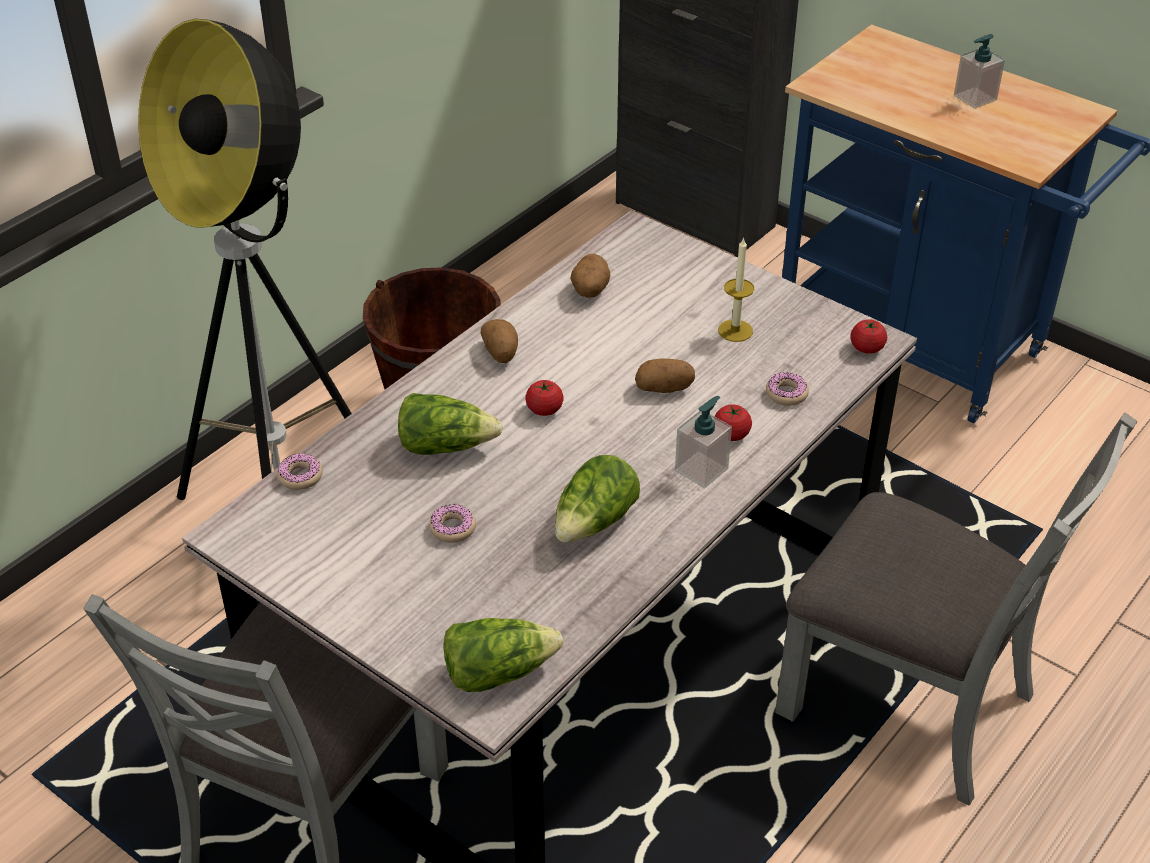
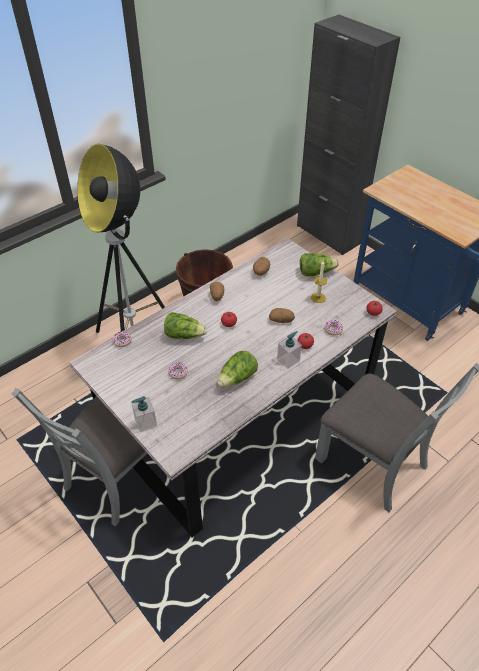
camera: 10 degrees right, 5 degrees up
(498, 671) = (180, 440): lettuce -> lettuce (316, 272)
(974, 98) = (445, 203): soap dispenser -> soap dispenser (145, 422)

